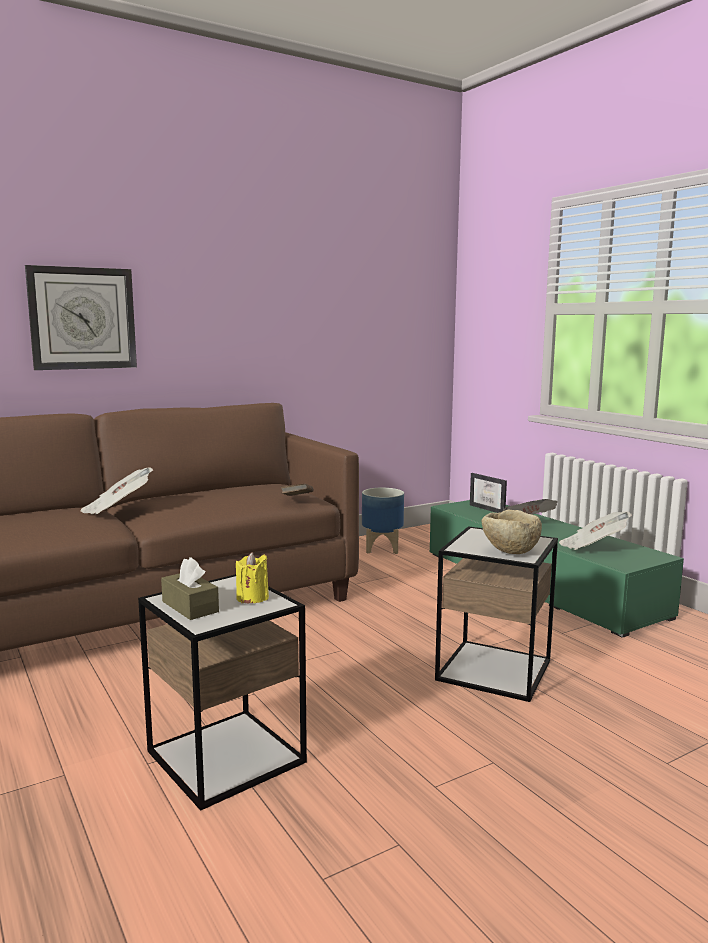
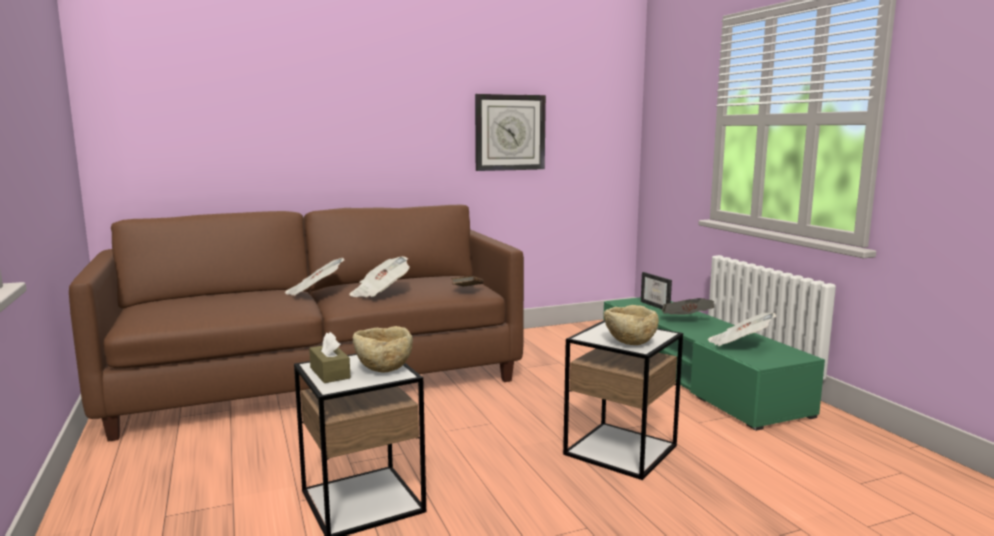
camera: 10 degrees right, 0 degrees up
(82, 318) = (299, 131): wall clock -> wall clock (510, 132)
(198, 507) = (380, 293): none -> newspaper
(252, 598) = (383, 369): yellow candle -> beige bowl
(382, 548) = (561, 338): planter -> none

